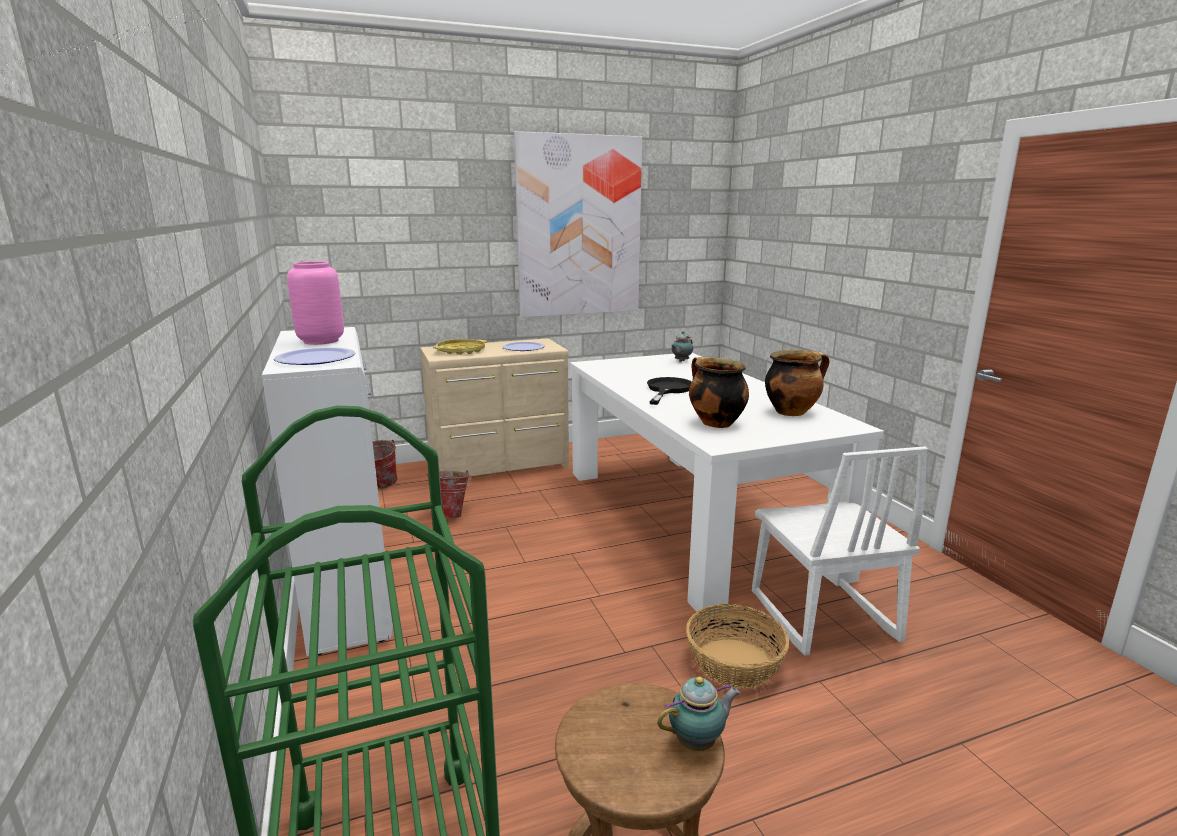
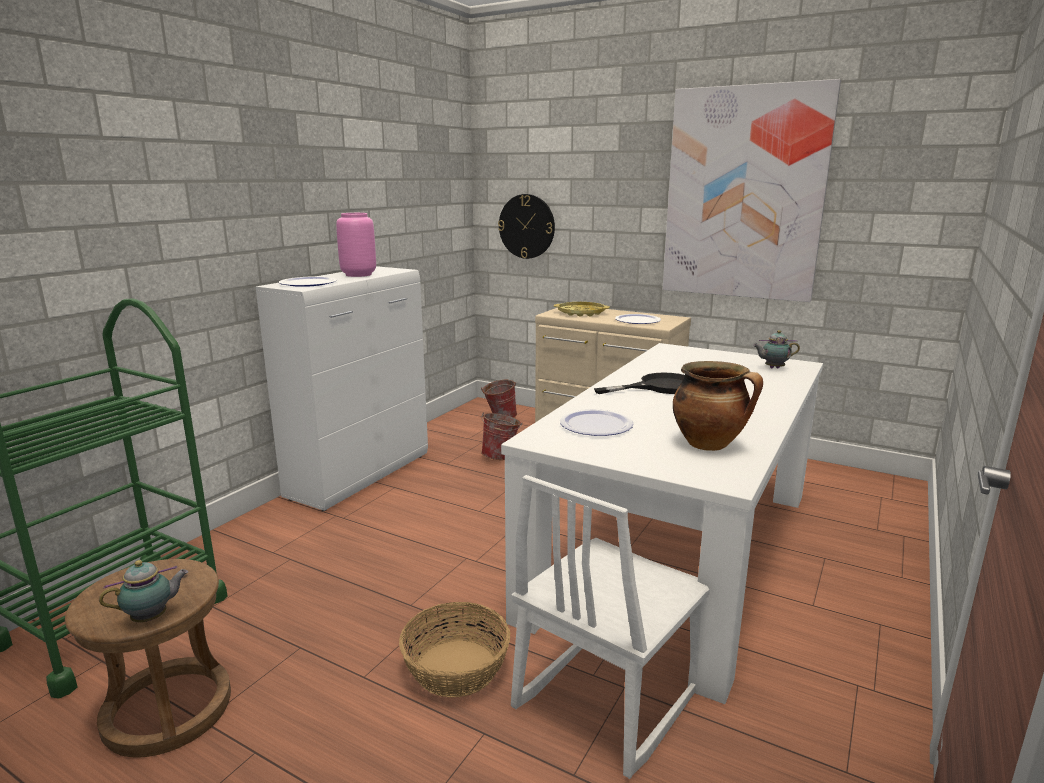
camera: 50 degrees right, 0 degrees up
(359, 268) = (526, 226): none -> wall clock
(698, 742) = (152, 618): teapot -> teapot turned 60 degrees counterclockwise
(715, 423) = (596, 424): cooking pot -> plate

